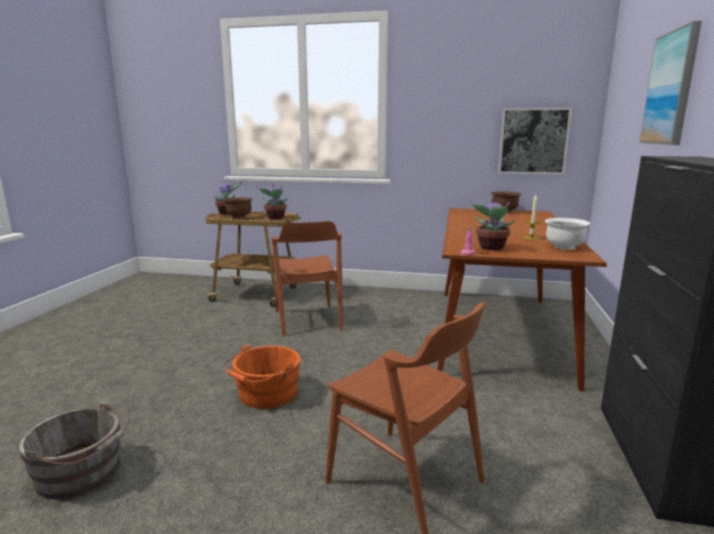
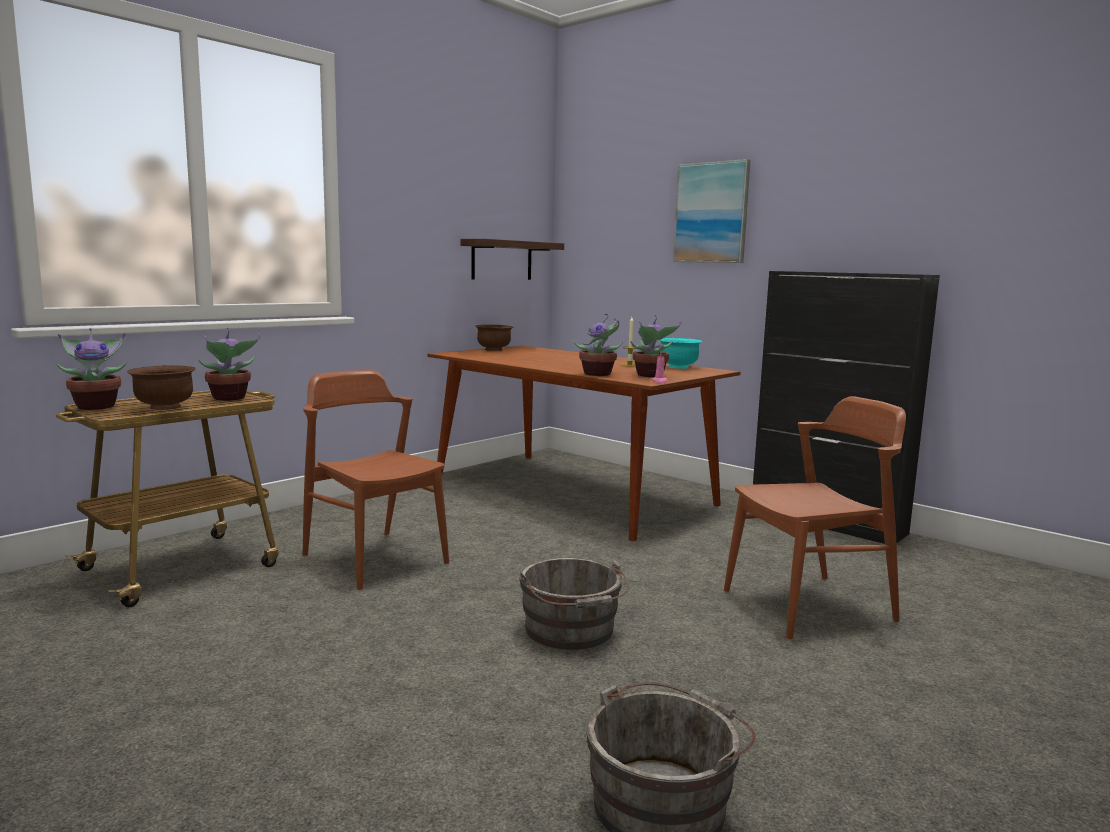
camera: 60 degrees left, 5 degrees down
(265, 394) = (571, 631): orange bucket -> grey bucket
(307, 320) = (374, 558): brown chair -> brown chair turned 150 degrees counterclockwise
(460, 239) = (599, 374): none -> potted plant
(533, 141) = (502, 260): picture -> shelf
(564, 247) = (678, 367): white bowl -> turquoise bowl

